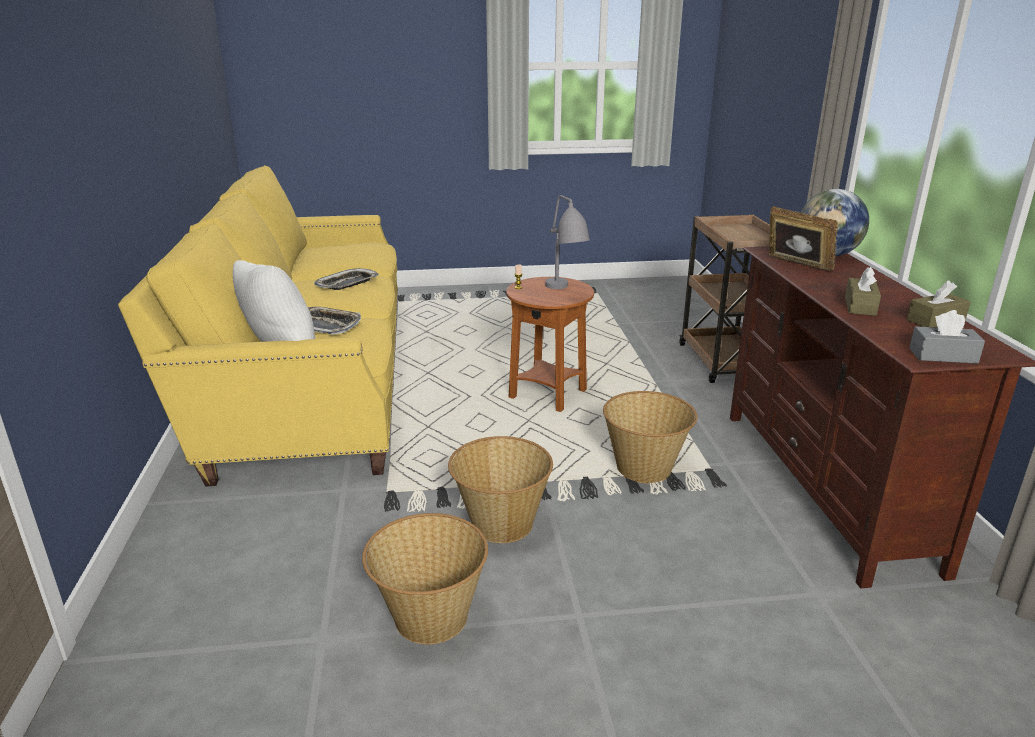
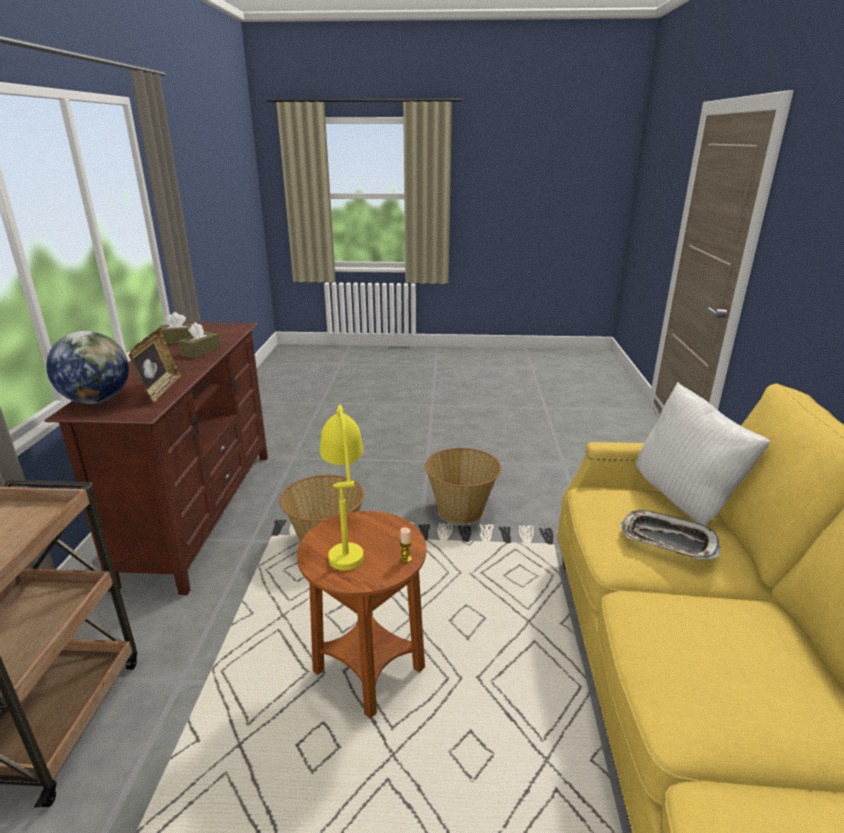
camera: 170 degrees left, 0 degrees up
(347, 284) = (714, 672): tray -> none
(429, 618) = (508, 467): basket -> none
(565, 293) = (346, 535): grey table lamp -> yellow table lamp
(796, 265) = (160, 389): picture frame -> picture frame turned 150 degrees counterclockwise
(943, 356) = (226, 325): grey tissue box -> none

